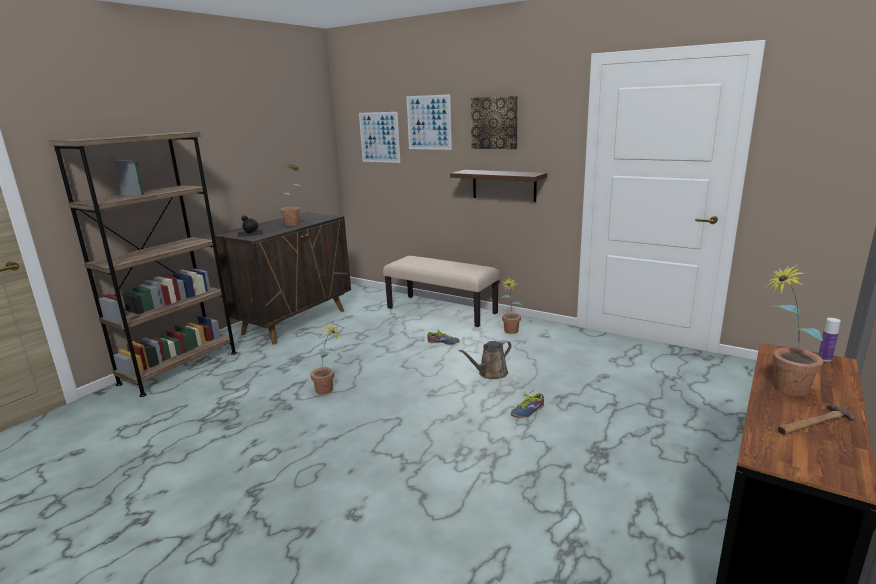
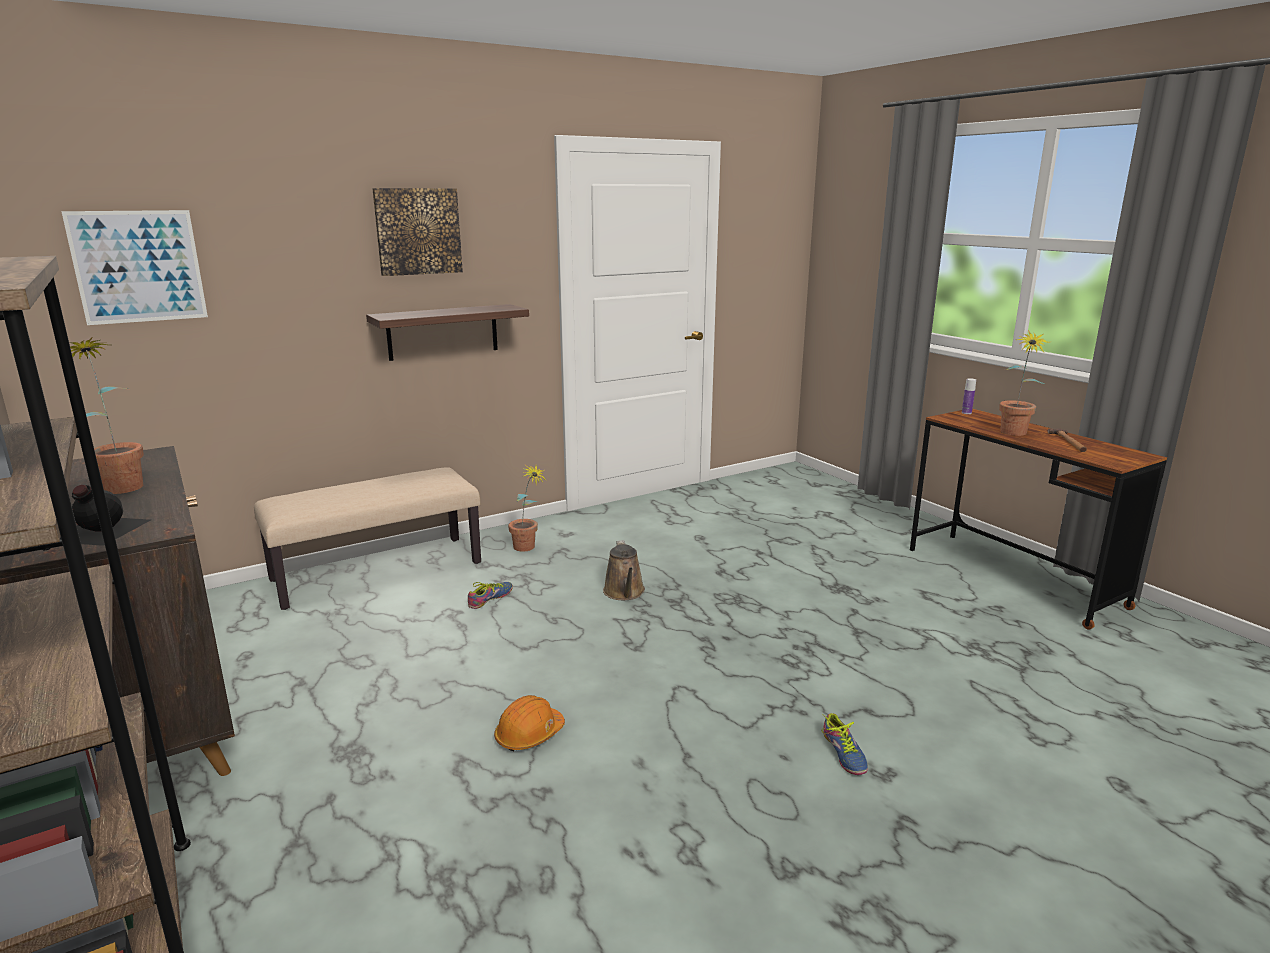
camera: 65 degrees left, 0 degrees up
(329, 391) = (529, 735): potted plant -> orange hard hat
(429, 122) = (277, 232): picture -> none
(526, 410) = (733, 598): shoe -> shoe (842, 754)

